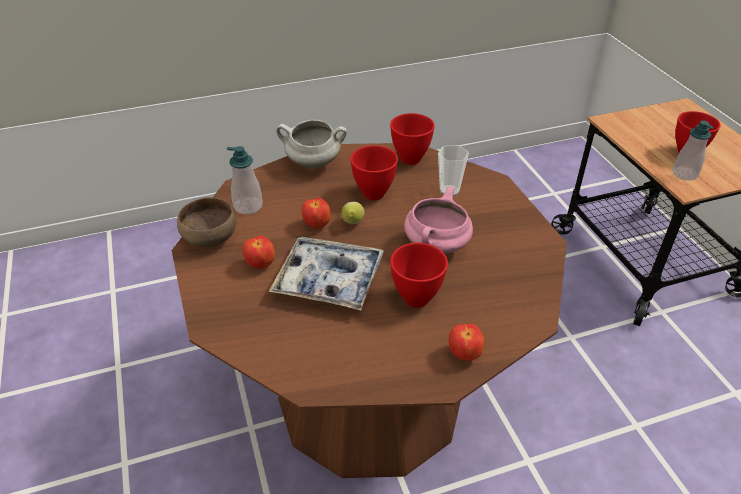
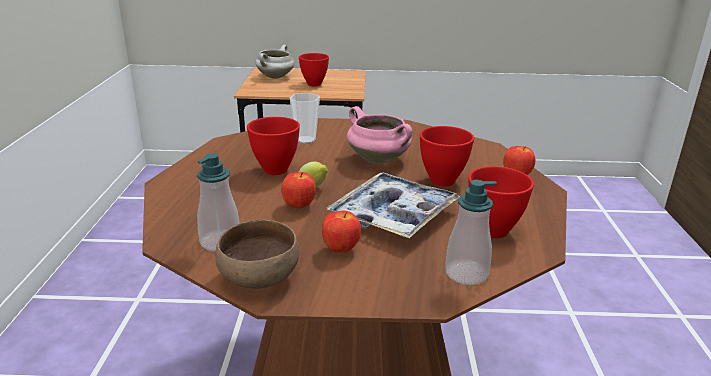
camera: 70 degrees left, 15 degrees down
(312, 163) = (182, 190): white cooking pot -> white cooking pot (275, 77)
(409, 159) = (237, 145): red bowl -> red bowl (493, 232)
(684, 174) = (335, 91): soap dispenser -> soap dispenser (466, 273)

